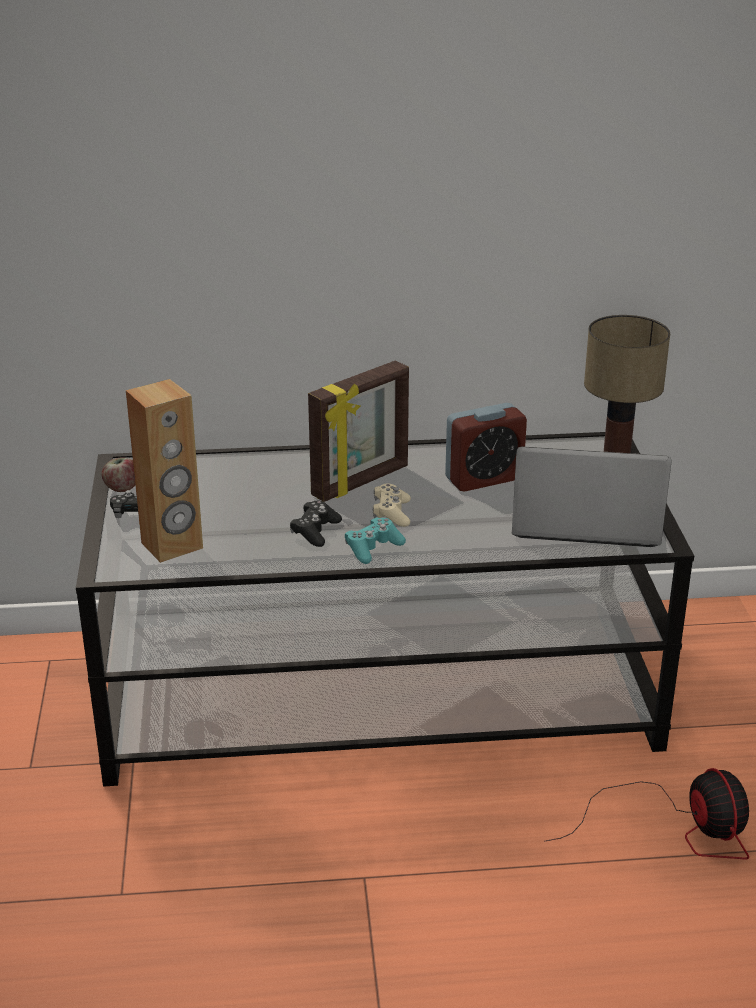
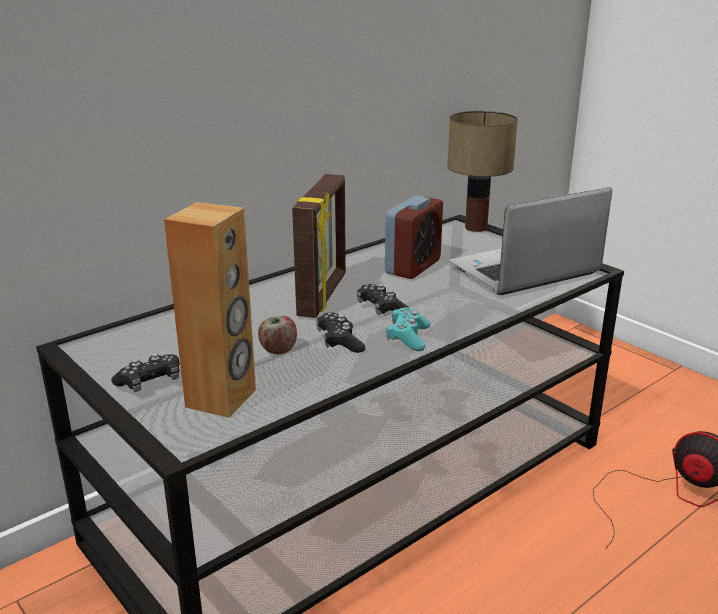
camera: 35 degrees left, 5 degrees down
(122, 488) = (101, 366): apple -> apple (278, 350)
(391, 513) = (382, 309): beige game controller -> black game controller

